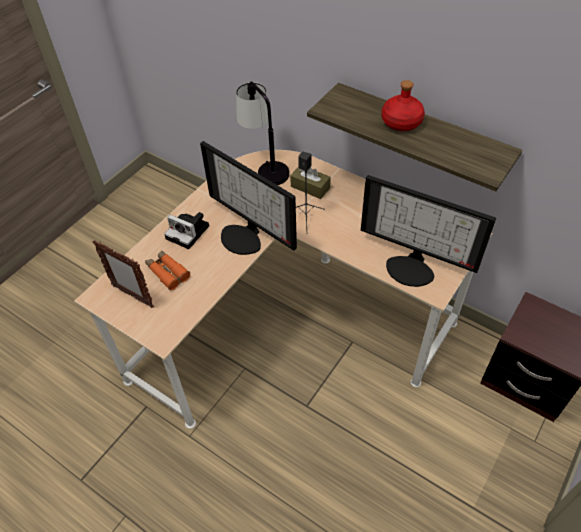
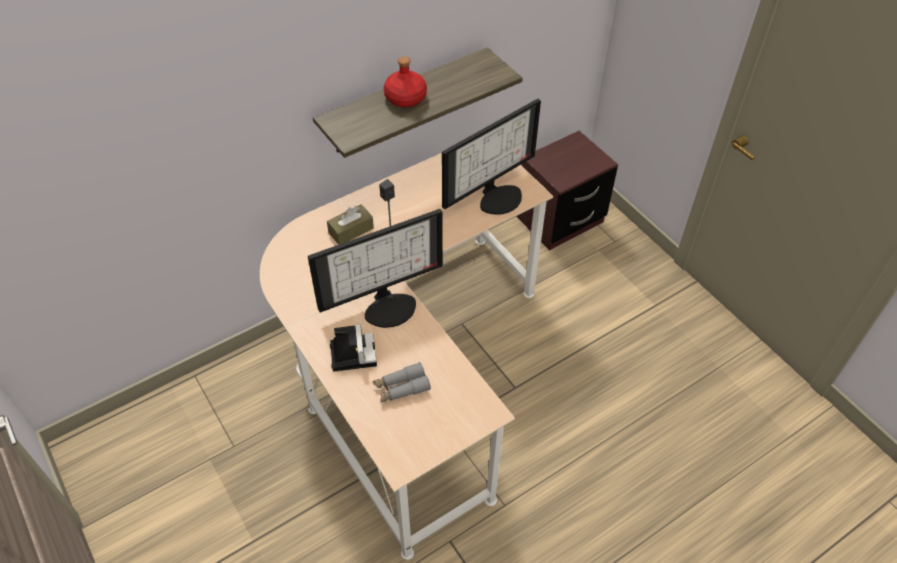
camera: 70 degrees left, 0 degrees up
(132, 296) = (418, 428): picture frame -> none
(167, 272) = (401, 387): orange binoculars -> grey binoculars
(189, 232) = (352, 353): camera -> camera turned 60 degrees counterclockwise
(264, 167) = (293, 257): table lamp -> none

